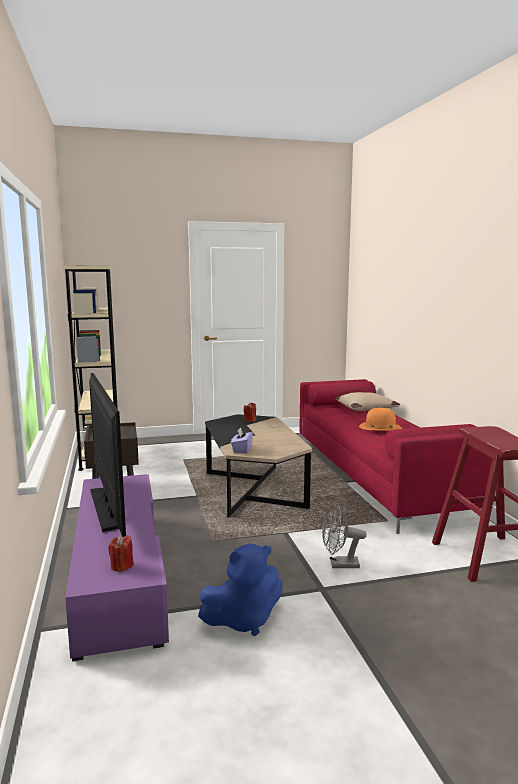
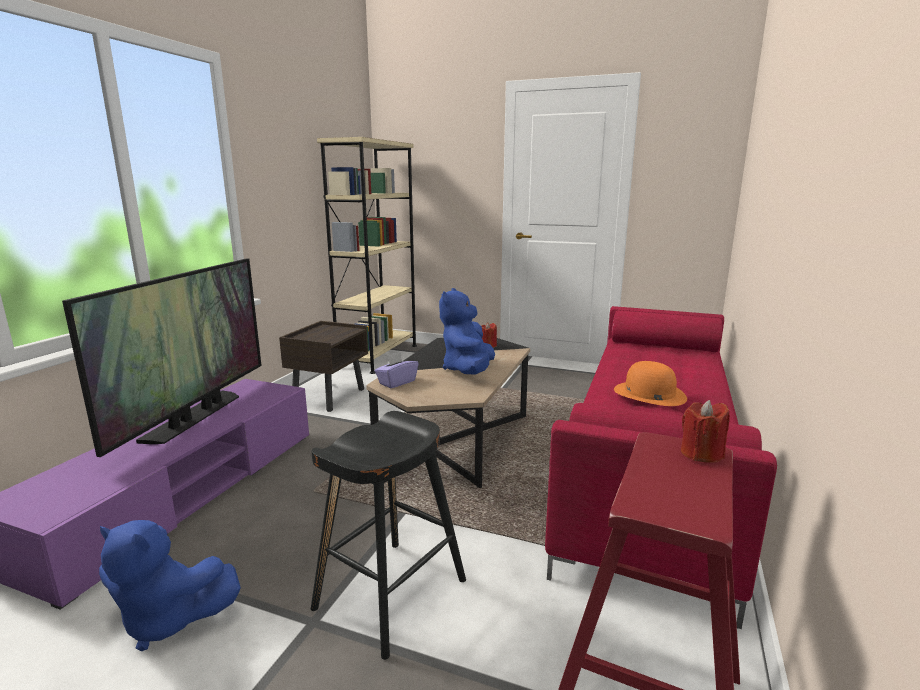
camera: 35 degrees right, 5 degrees up
(121, 566) = (64, 492): red candle -> red candle (701, 454)
(269, 435) = (468, 370): none -> blue plush toy
(339, 565) = (391, 594): grey fan -> black stool
(365, 408) = (683, 360): beige pillow -> none

